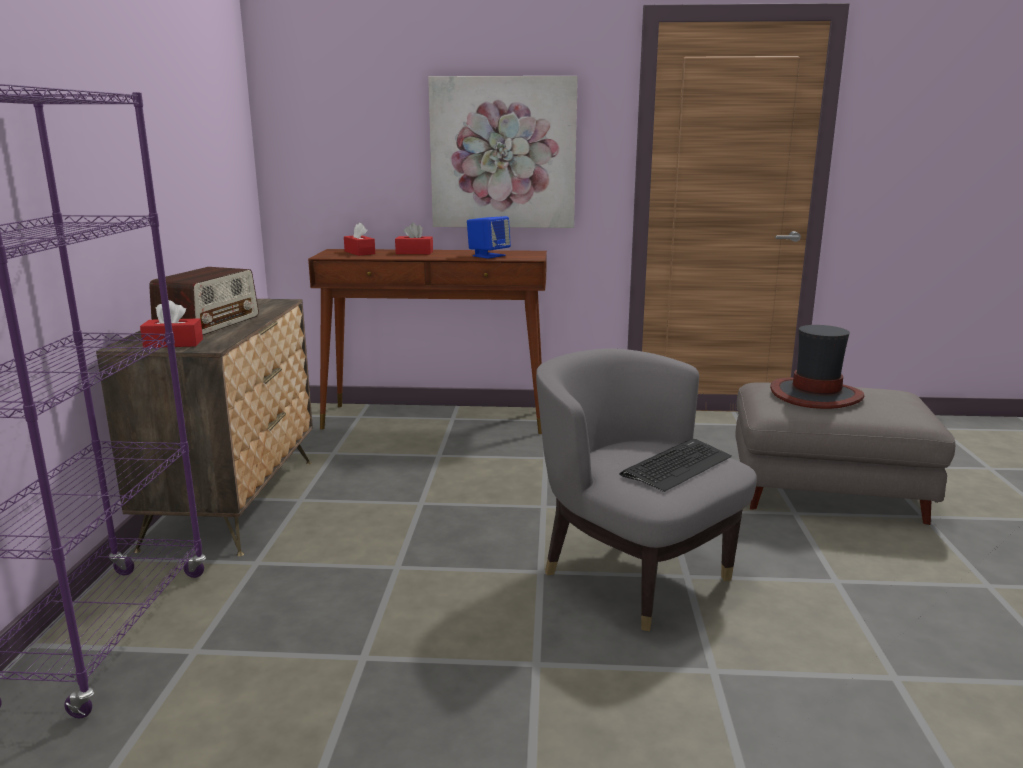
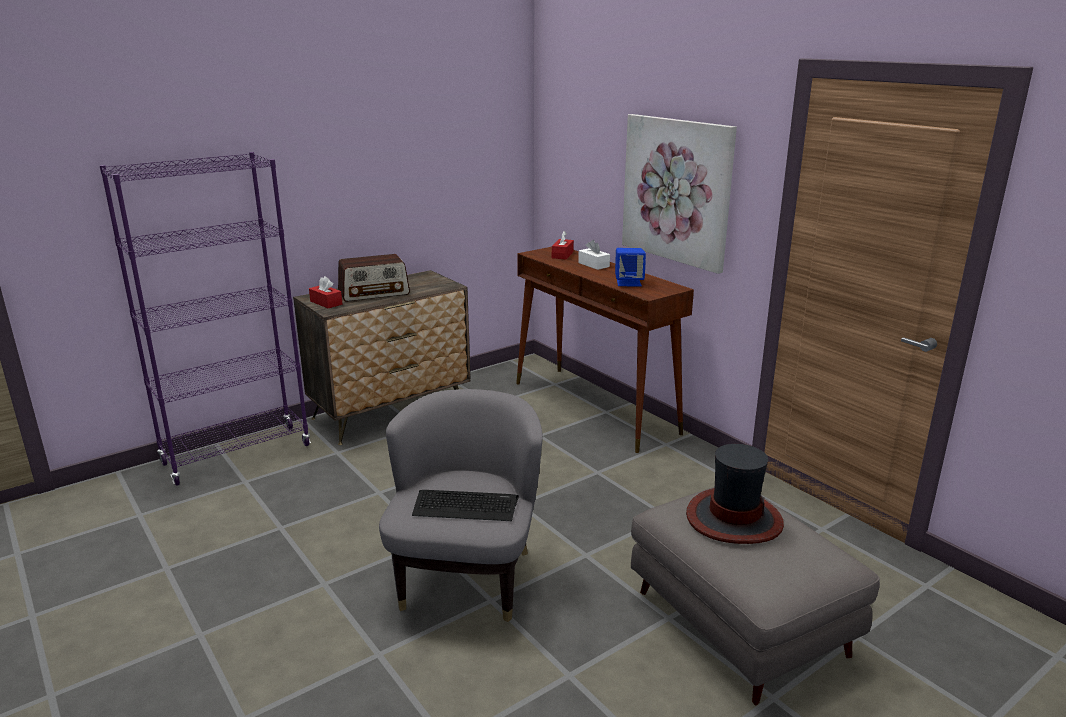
camera: 50 degrees right, 5 degrees up
(414, 252) = (593, 265): red tissue box -> white tissue box

